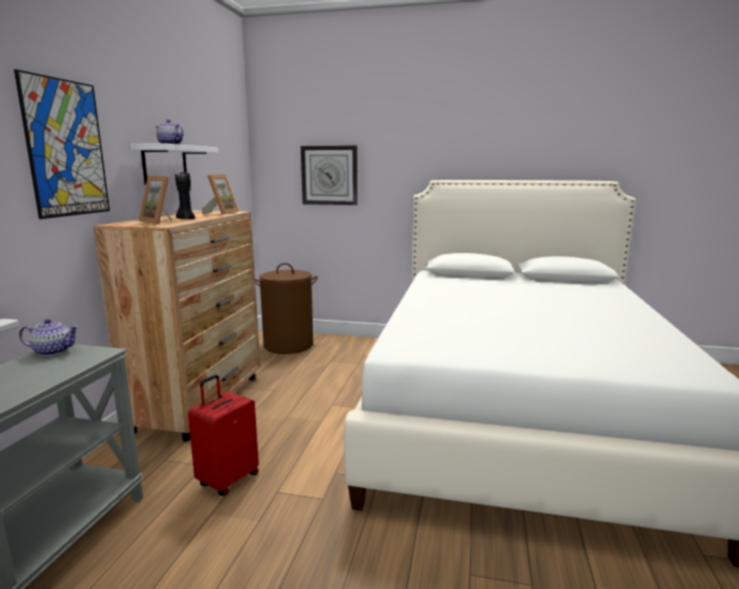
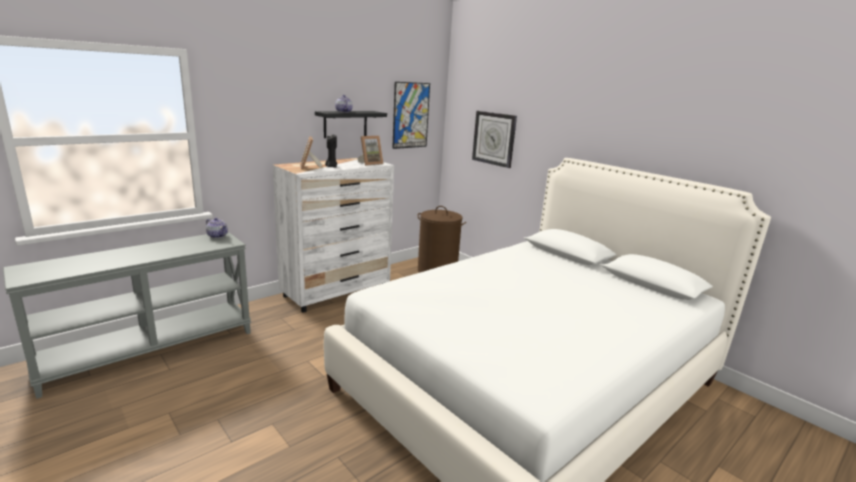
camera: 35 degrees right, 5 degrees up
(66, 148) = (262, 117): picture -> picture (411, 115)
(165, 164) = (345, 124): white shelf -> black shelf
(201, 402) = (337, 292): brown dresser -> white dresser
(227, 479) = (294, 342): red suitcase -> none

